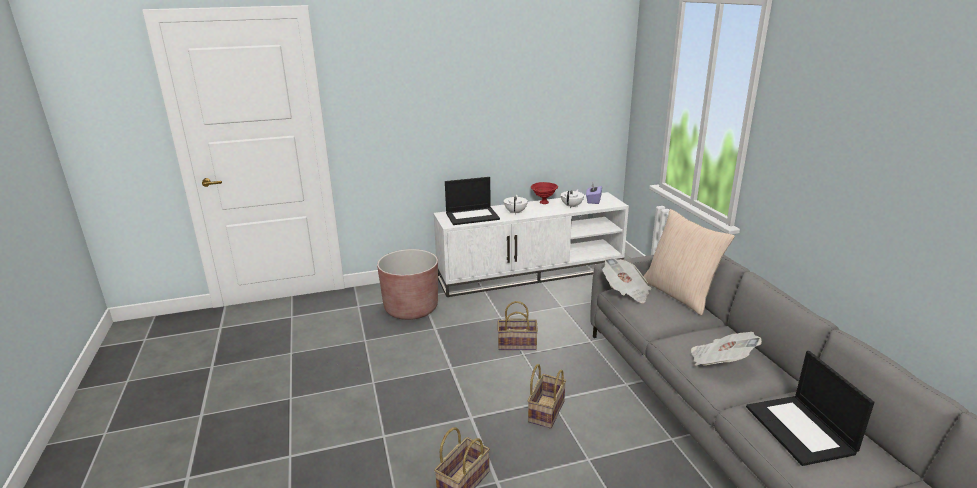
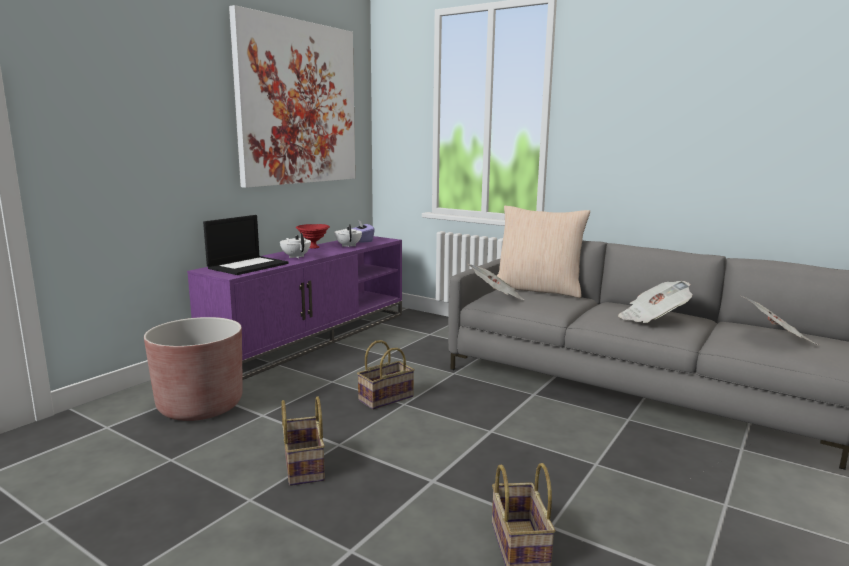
camera: 40 degrees left, 10 degrees down
(531, 272) = (312, 337): white tv stand -> purple tv stand
(544, 84) = (298, 104): none -> picture
(546, 410) = (499, 442): basket -> basket (302, 466)
(801, 430) = (776, 338): laptop -> newspaper

